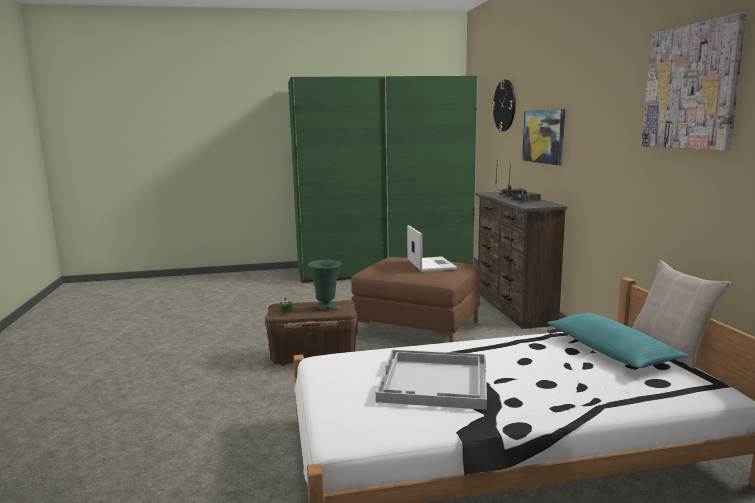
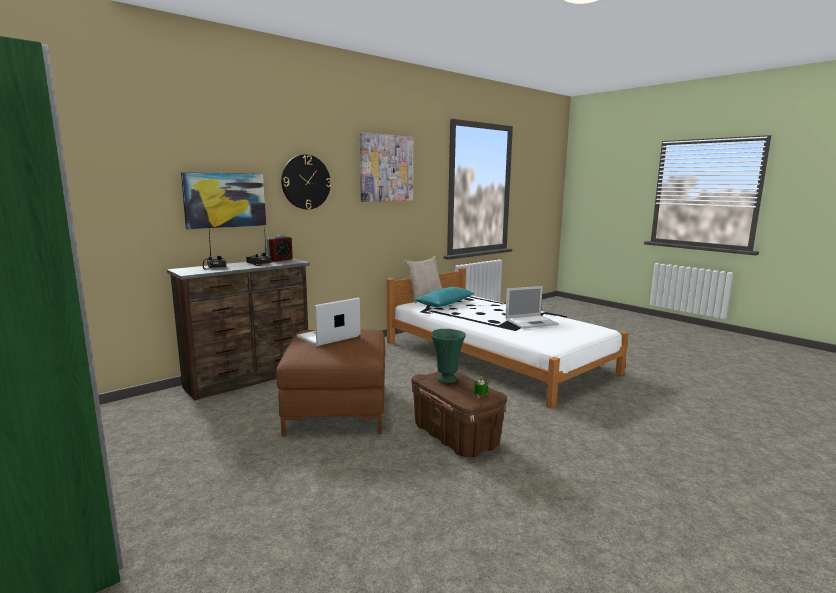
camera: 120 degrees left, 0 degrees up
(435, 381) = (532, 322): white tray -> laptop
(505, 105) = (104, 161): wall clock -> wall clock (306, 182)
(546, 204) = (280, 260): none -> alarm clock

